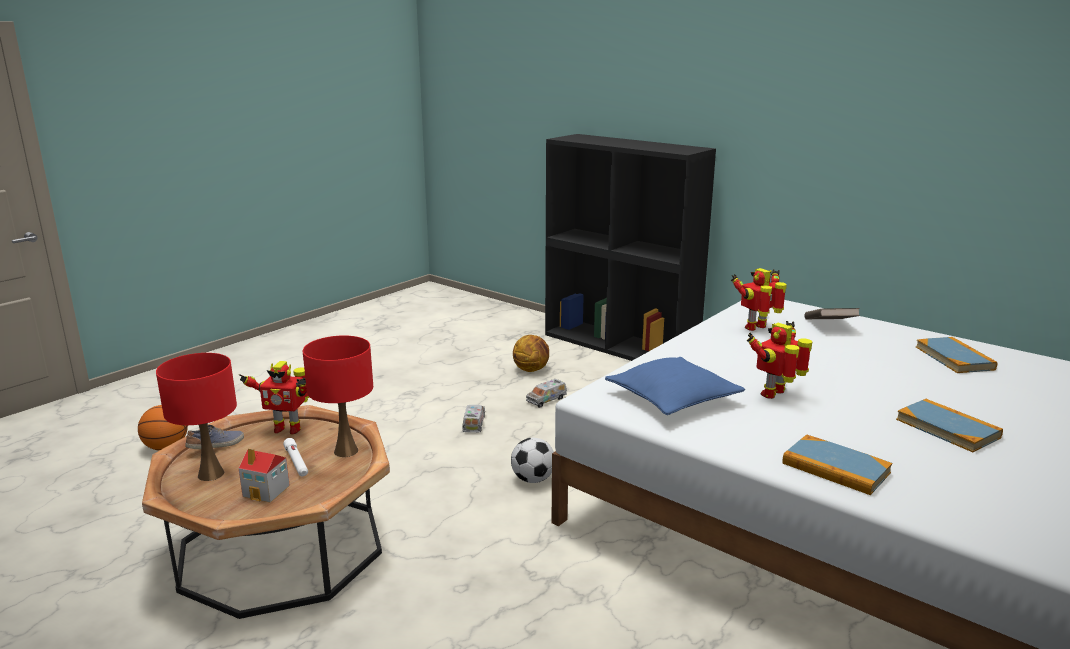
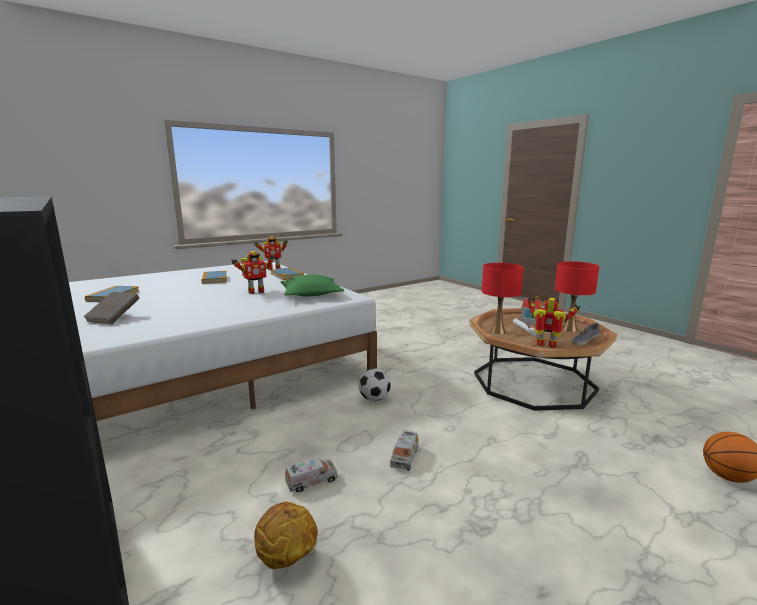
camera: 165 degrees left, 5 degrees down
(672, 398) = (311, 294): blue pillow -> green pillow
(757, 328) = (169, 321): toy robot -> toy robot (273, 269)

